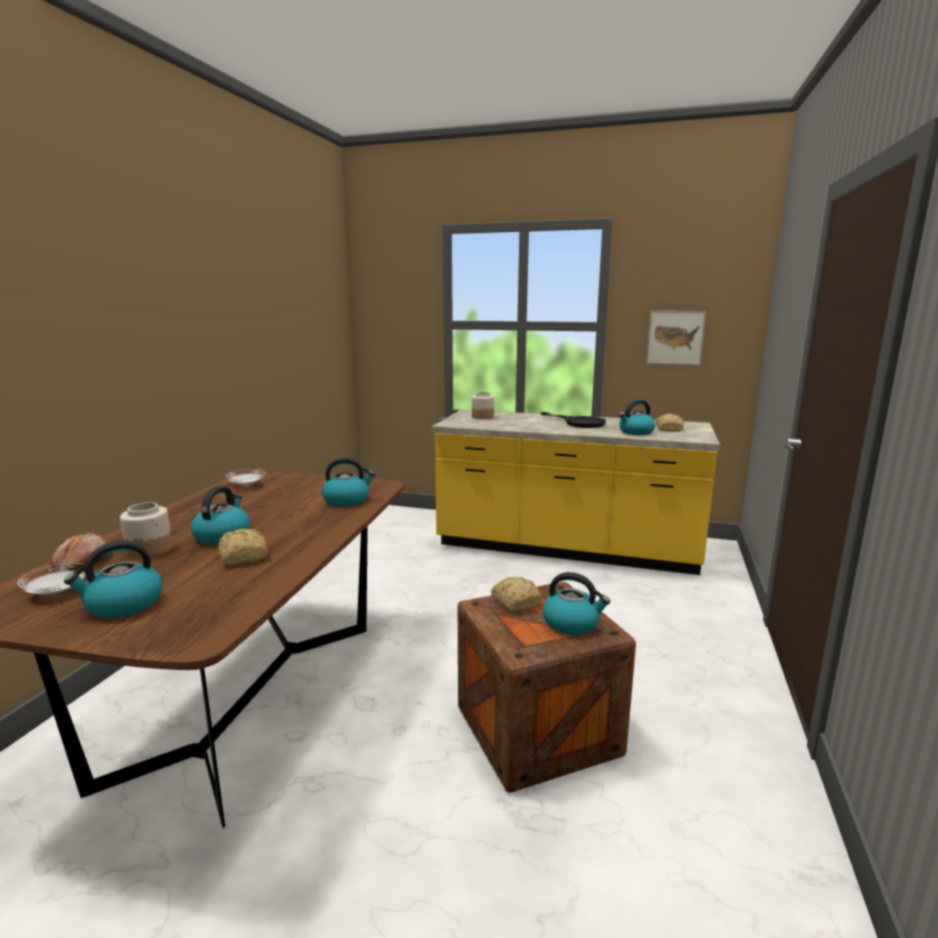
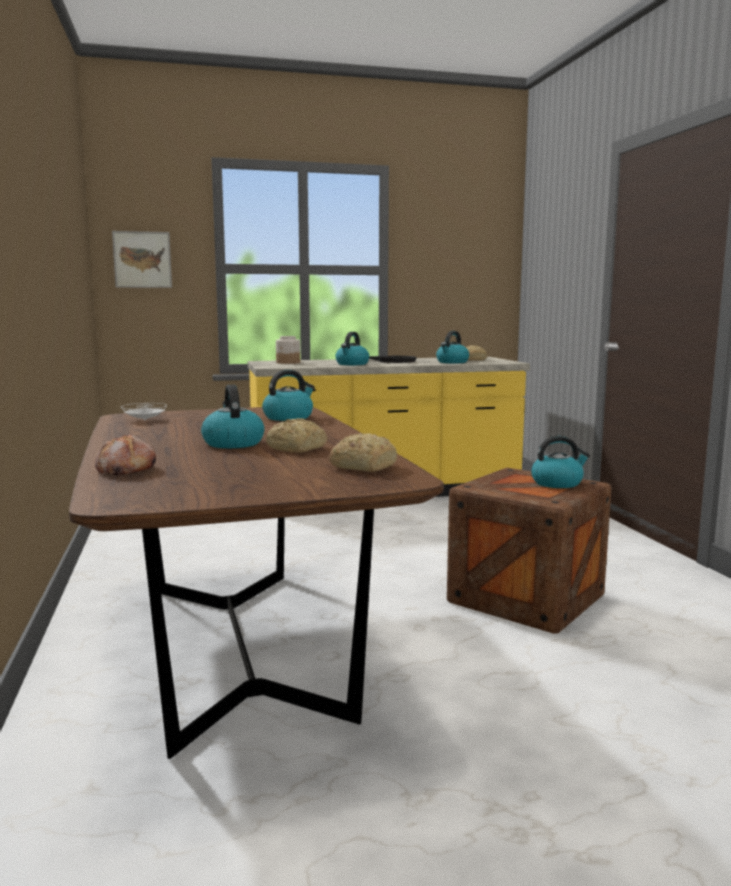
camera: 30 degrees left, 5 degrees down
(57, 592) = (170, 484): white plate -> none
(123, 605) = (271, 479): kettle -> kettle (352, 364)
(150, 549) = (179, 456): jar -> none
(516, 601) = (495, 480): bread -> bread (362, 467)
(675, 337) = (450, 280): picture -> picture (142, 259)

